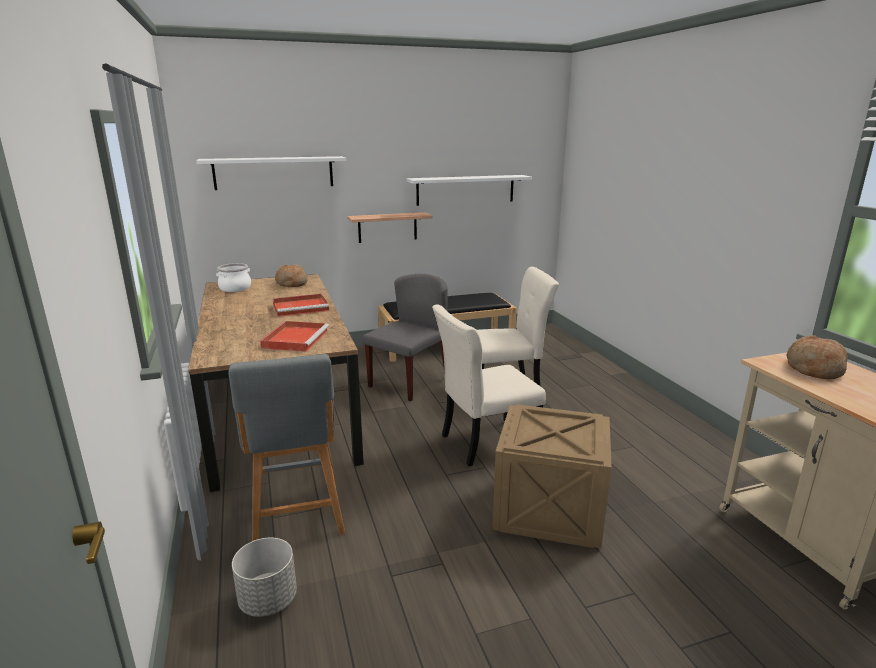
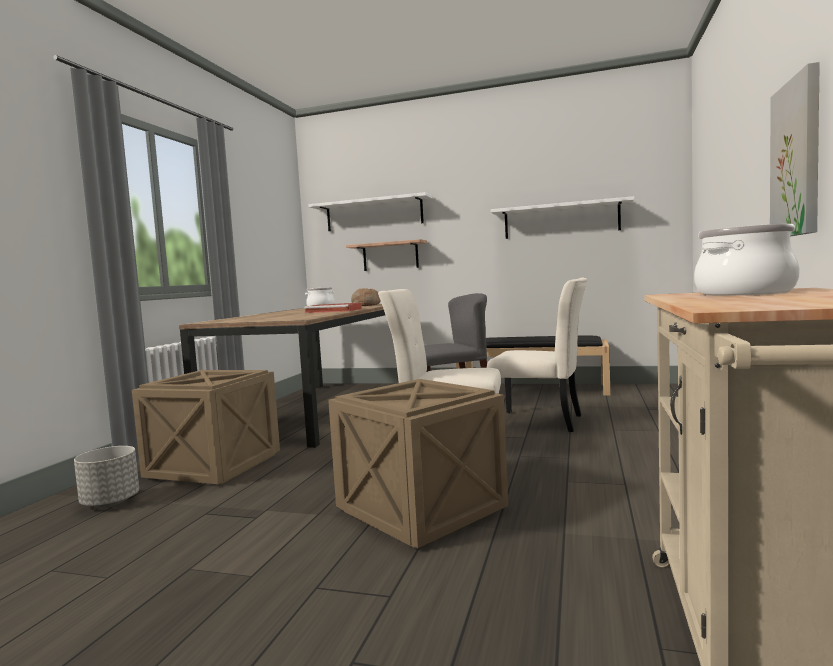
camera: 35 degrees right, 15 degrees down
(296, 338) = (282, 317): red tray -> none
(298, 518) = (213, 466): grey stool -> crate
(387, 227) = (475, 261): shelf -> shelf (390, 256)
(747, 228) = (797, 159): none -> picture
(813, 369) = (743, 293): bread -> cooking pot

